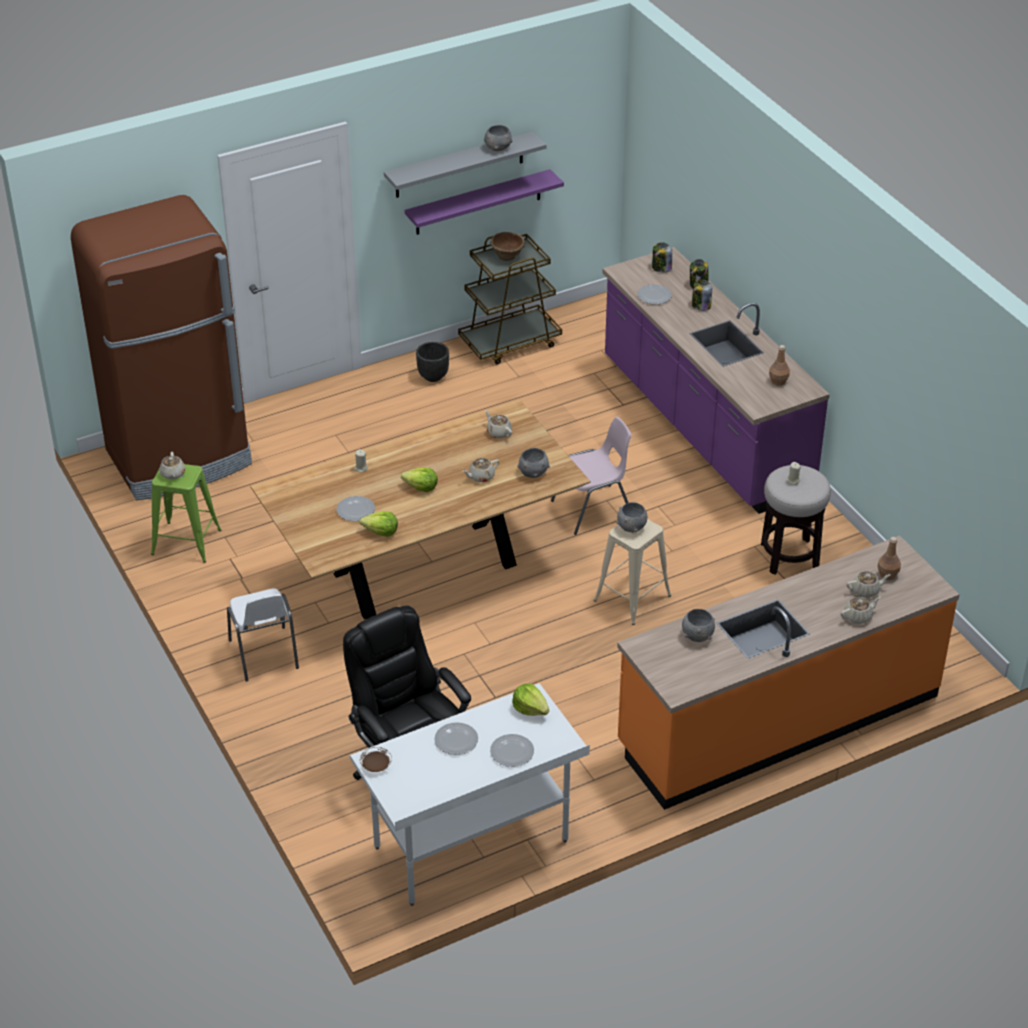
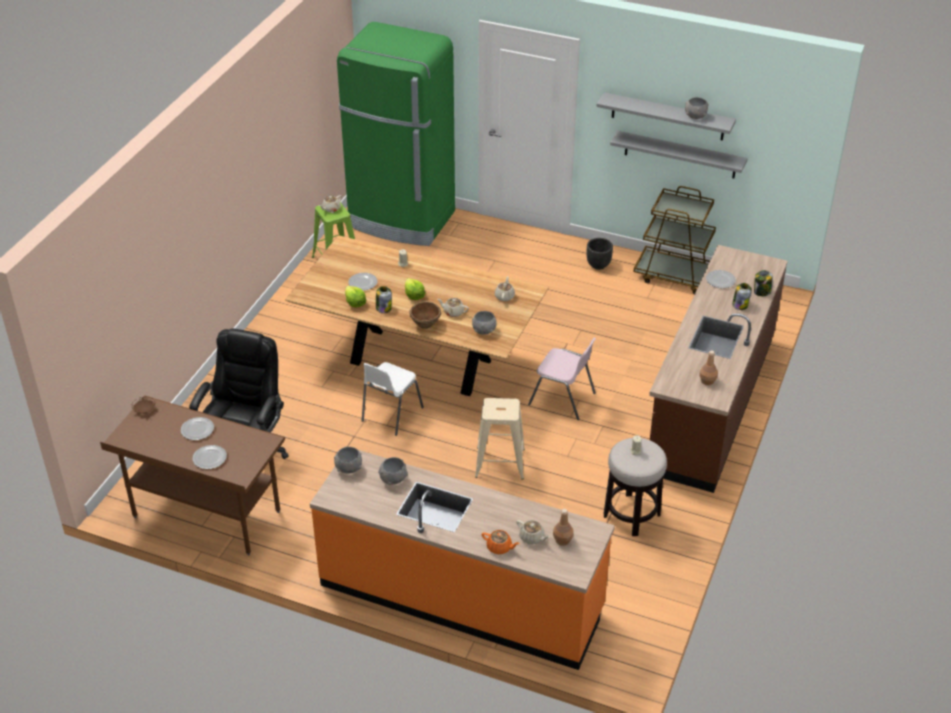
camera: 50 degrees right, 0 degrees up
(180, 458) = (401, 220): brown fridge -> green fridge
(264, 656) = (277, 344): white chair -> white chair (390, 415)
(471, 845) = (206, 515): white desk -> brown desk
(478, 202) = (680, 155): purple shelf -> grey shelf
(507, 256) = (683, 206): brown bowl -> brown bowl (425, 324)
(530, 708) = (256, 445): lettuce -> none
(631, 527) = (501, 405): grey bowl -> grey bowl (348, 468)
(661, 268) = (755, 267): jar -> jar (383, 308)
(704, 427) = (710, 403): purple counter -> brown counter
(858, 616) = (499, 547): beige teapot -> orange teapot

